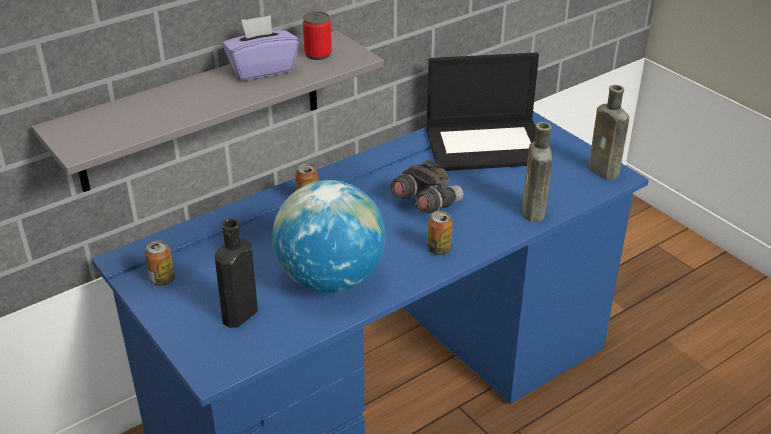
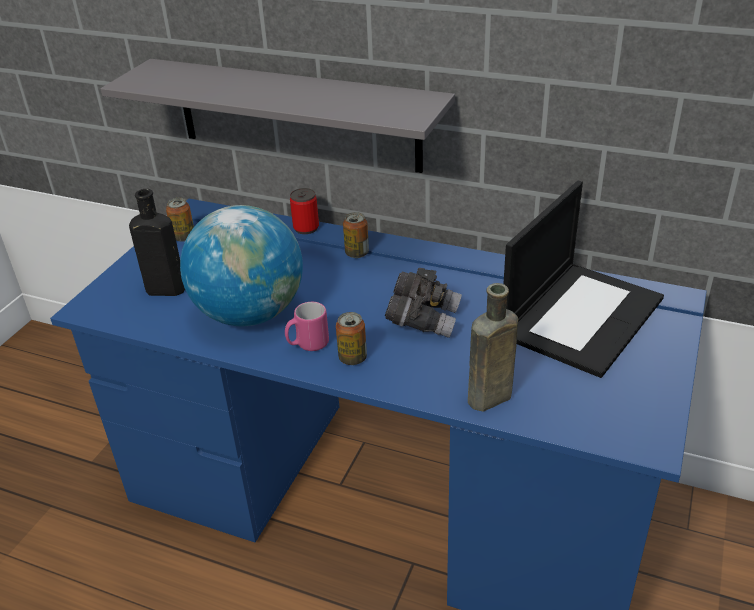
camera: 60 degrees right, 0 degrees up
(262, 69) = (330, 92): purple tissue box -> none
(318, 54) = (390, 102): can -> can (306, 228)
(402, 264) = (307, 345): none -> pink mug
(487, 145) = (581, 316): laptop -> laptop turned 105 degrees counterclockwise
(605, 172) = (644, 428): brown bottle -> none

